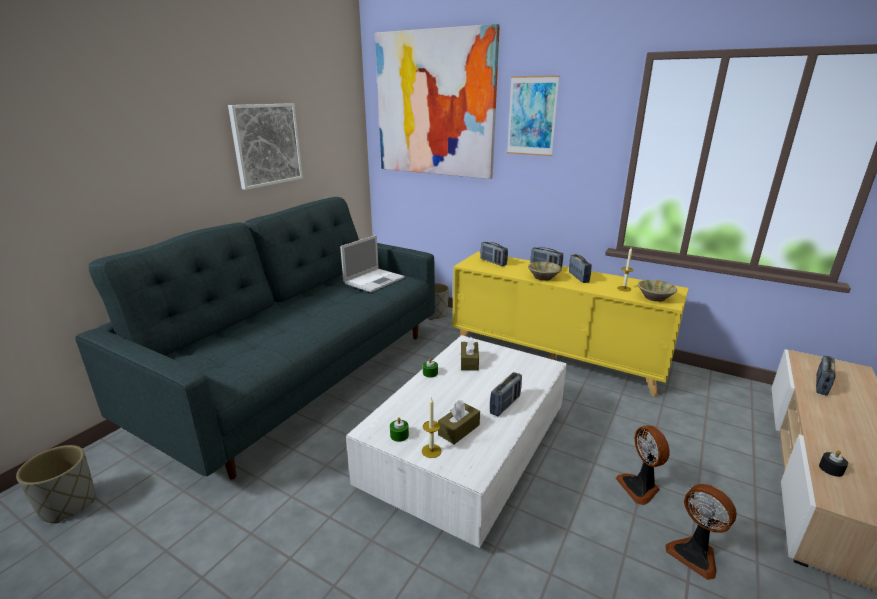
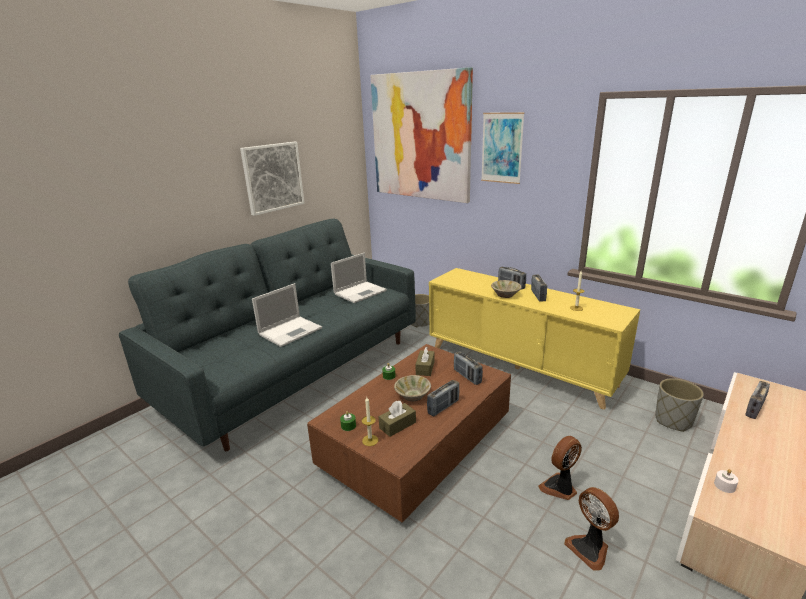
camera: 10 degrees right, 0 degrees up
(68, 505) = (108, 460): grey planter -> grey planter (673, 421)
(304, 326) = (291, 331): none -> laptop
(467, 449) = (417, 442): white coffee table -> brown coffee table
(493, 262) = (465, 279): radio -> radio (467, 376)
(640, 487) = (559, 488): fan -> fan turned 60 degrees clockwise
(654, 298) = (601, 318): beige bowl -> beige bowl (412, 396)
(831, 469) = (724, 486): black candle -> white candle

